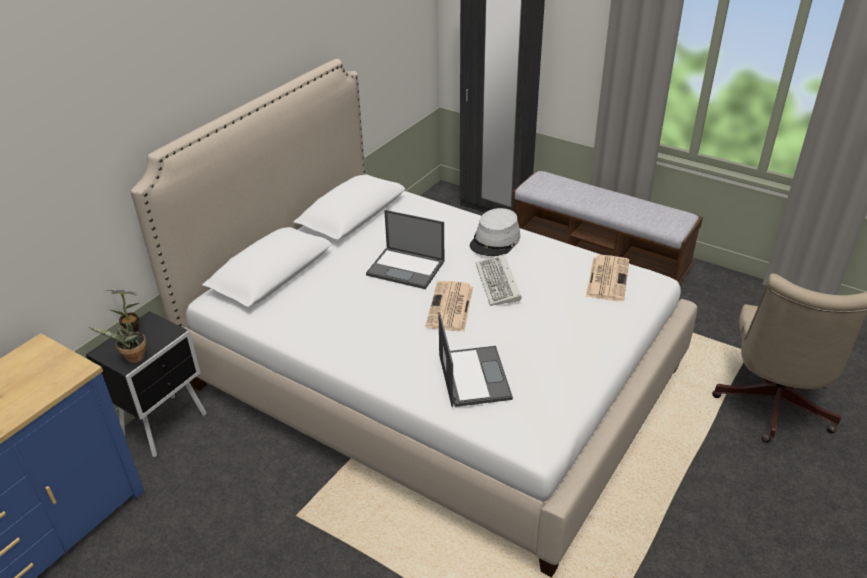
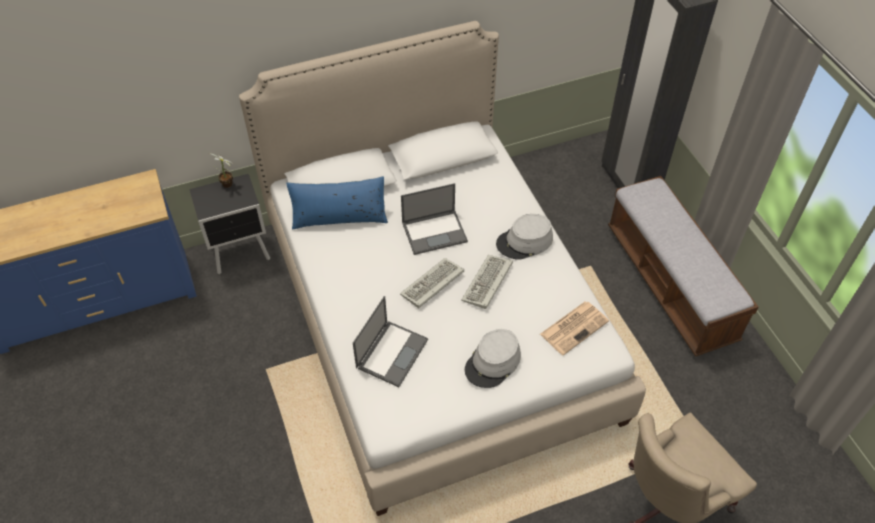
camera: 35 degrees right, 15 degrees up
(133, 359) = (211, 209): potted plant -> none
(296, 299) = (339, 217): none -> blue pillow
(406, 268) = (435, 231): laptop -> laptop turned 75 degrees counterclockwise
(450, 307) = (432, 285): newspaper -> keyboard
(572, 336) = (493, 362): none -> grey hat

